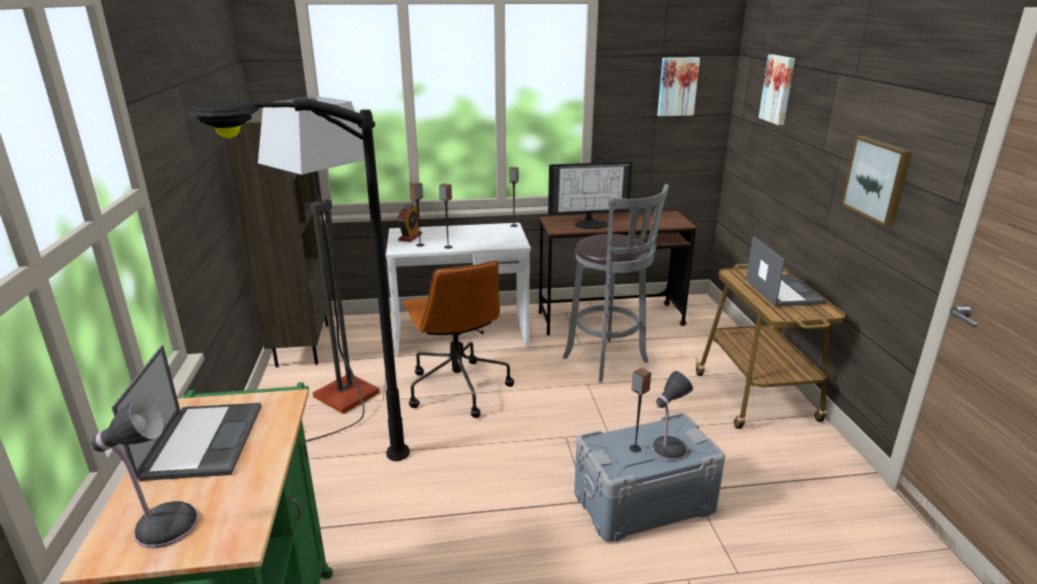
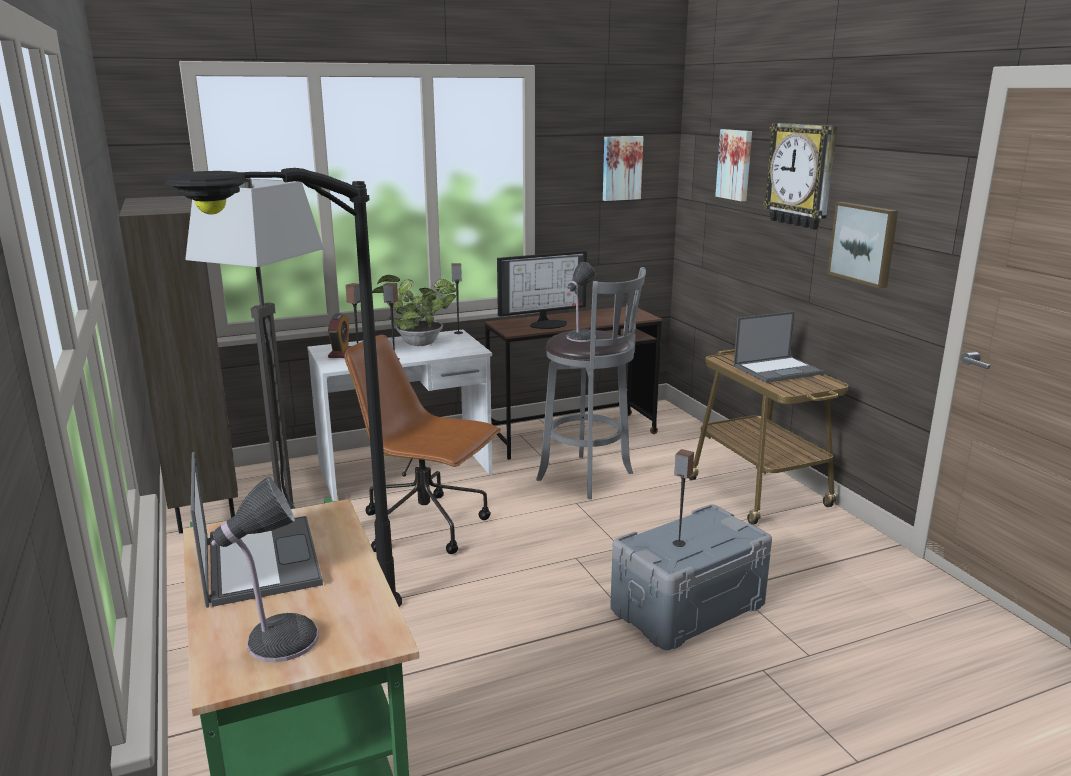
camera: 15 degrees left, 5 degrees down
(457, 388) = (427, 526): brown office chair -> brown office chair turned 150 degrees clockwise
(474, 233) = (416, 344): none -> potted plant
(667, 450) = (712, 540): table lamp -> table lamp (579, 338)
(782, 291) = (778, 370): laptop -> laptop turned 90 degrees clockwise
(831, 105) = (801, 175): none -> wall clock

